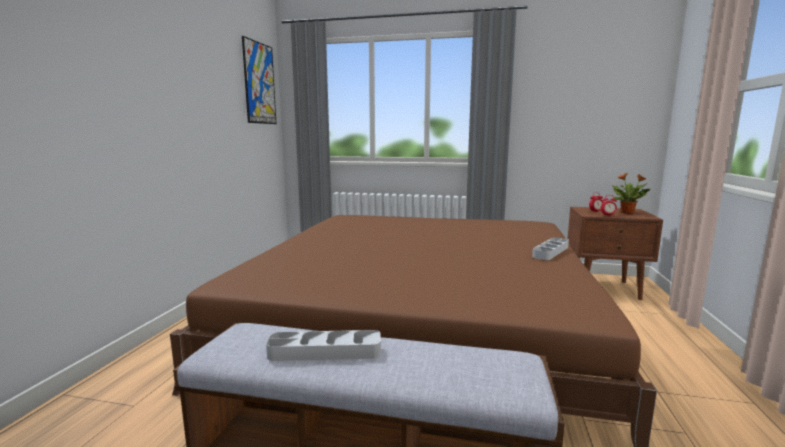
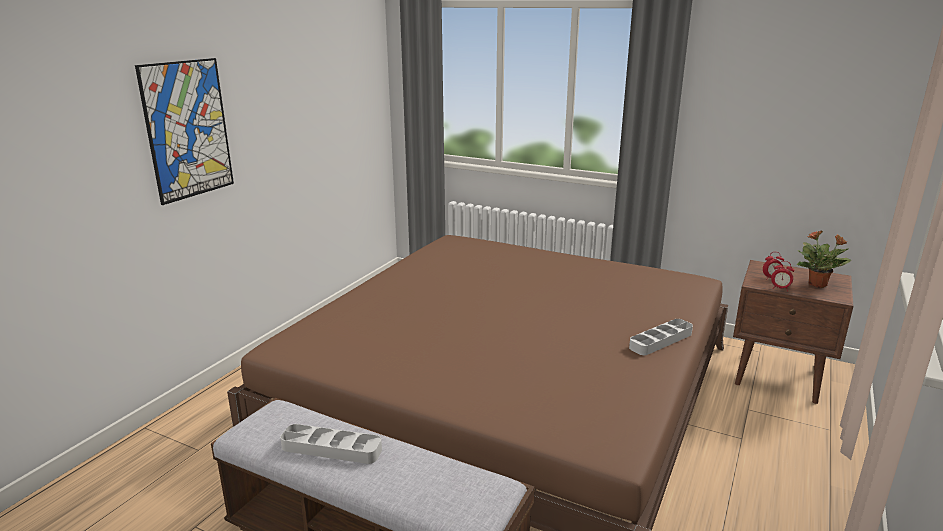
camera: 15 degrees right, 10 degrees up
(259, 83) = (357, 66): picture -> picture (188, 130)

